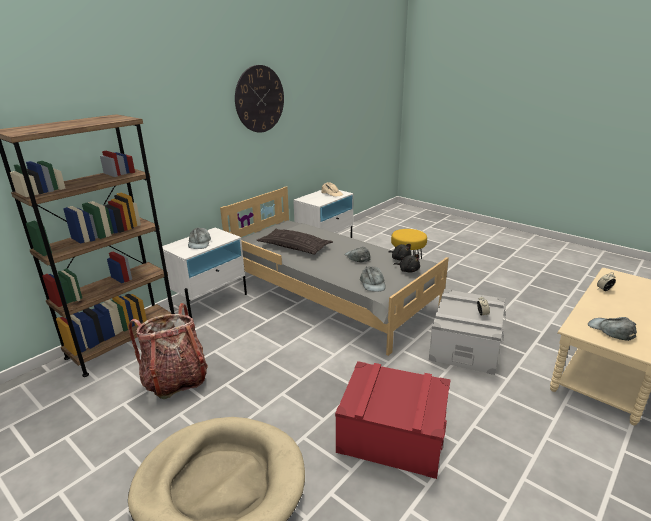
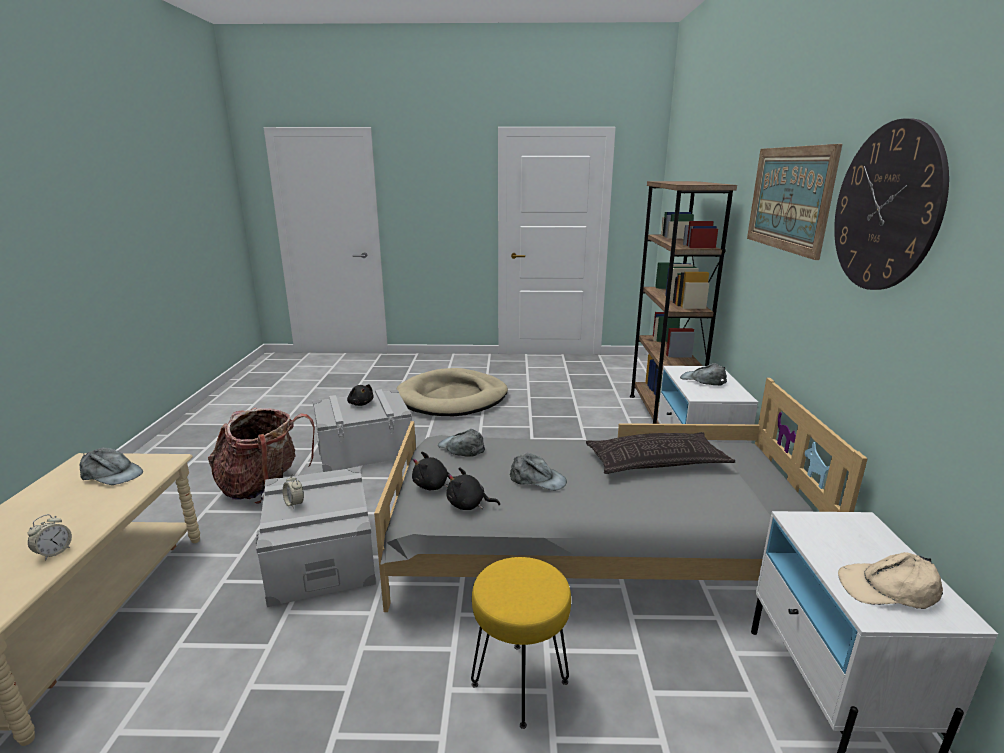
camera: 140 degrees right, 5 degrees down
(175, 379) = (570, 415): backpack -> backpack (264, 487)
(189, 110) = (789, 198): none -> picture
(391, 401) = (360, 403): none -> black plush toy
(392, 434) = (364, 448): red storage box -> grey storage box

